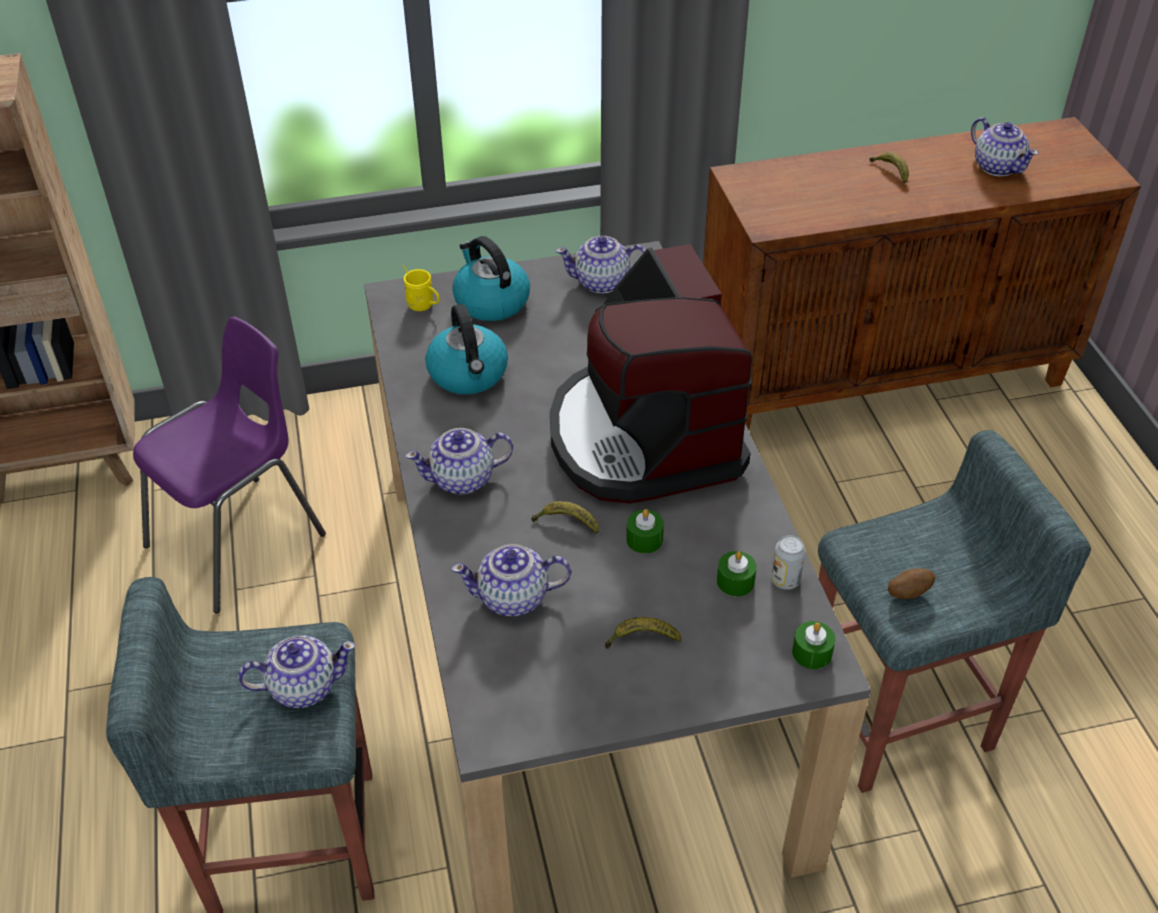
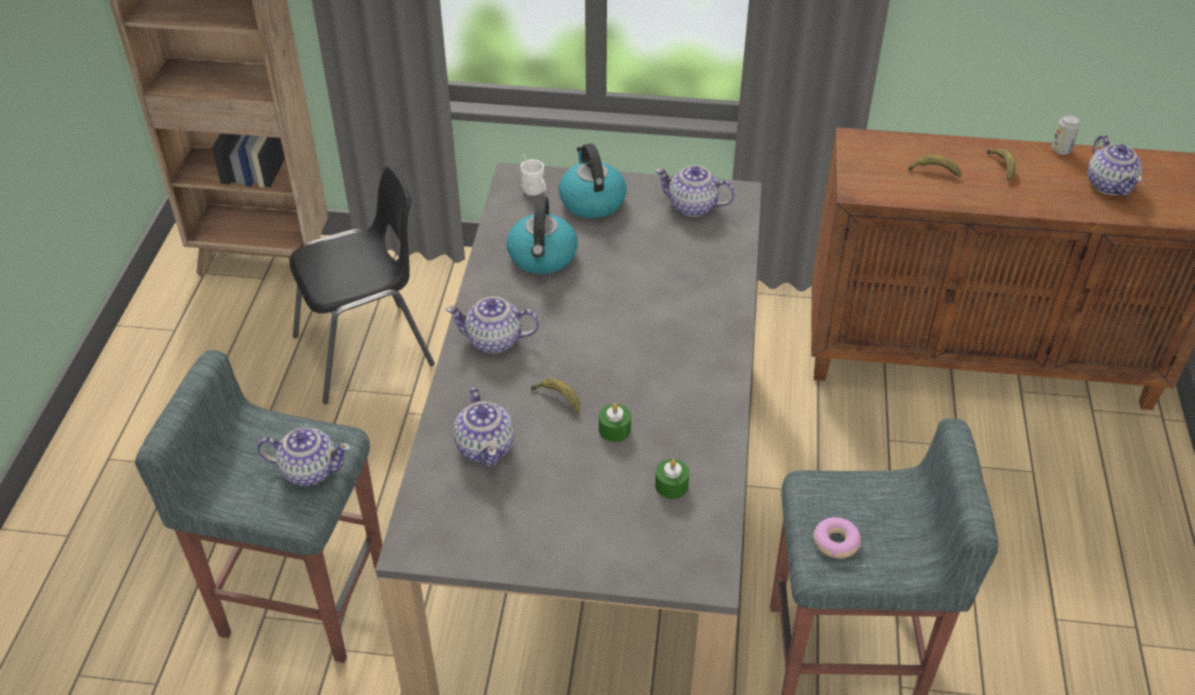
camera: 20 degrees right, 0 degrees up
(241, 540) = (367, 351): purple chair -> black chair
(424, 306) = (535, 192): yellow mug -> white mug
(514, 598) = (486, 446): teapot -> teapot turned 120 degrees counterclockwise
(641, 639) = (569, 509): banana -> banana (934, 171)
(643, 437) = (658, 346): coffee machine -> none
(785, 580) = (714, 497): can -> can (1061, 150)
(812, 653) = (704, 562): green candle -> none
(908, 593) = (835, 542): potato -> donut

